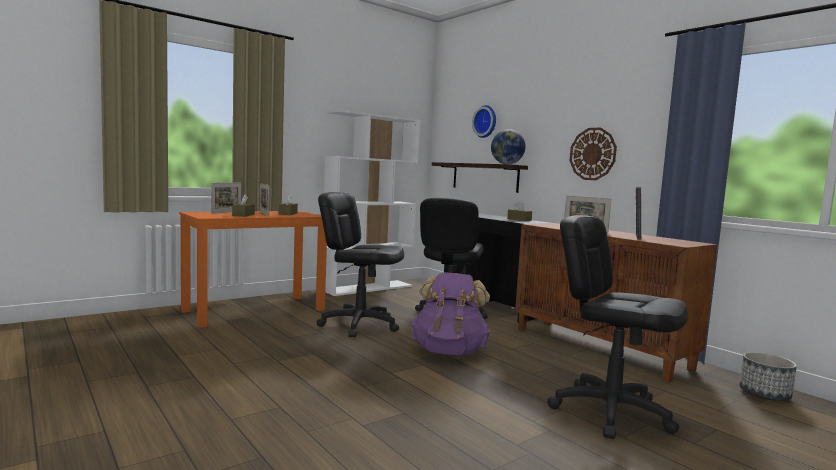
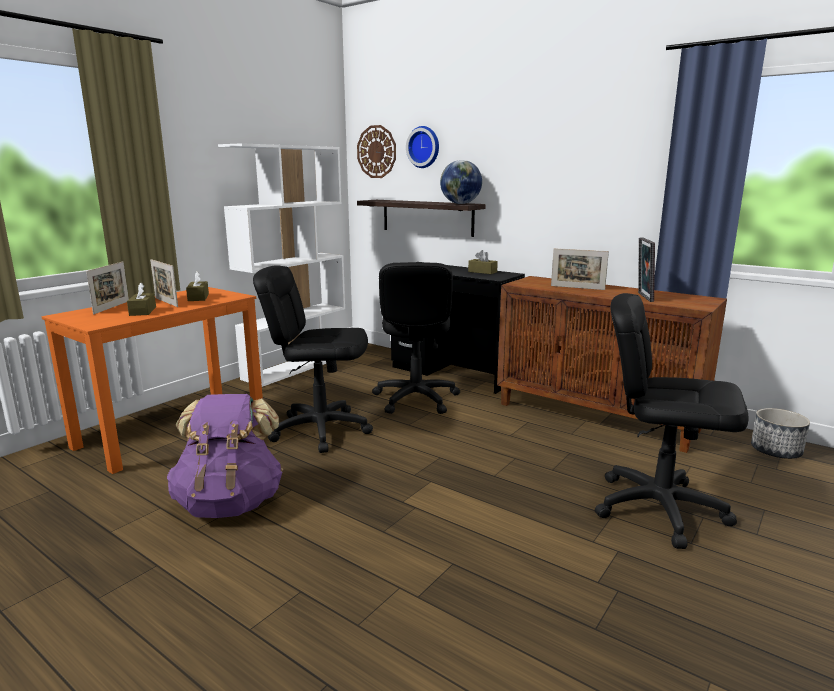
camera: 15 degrees left, 10 degrees up
(449, 352) = (447, 454): purple backpack -> purple backpack (230, 503)
(592, 154) = (569, 191): wall clock -> wall clock (376, 152)

